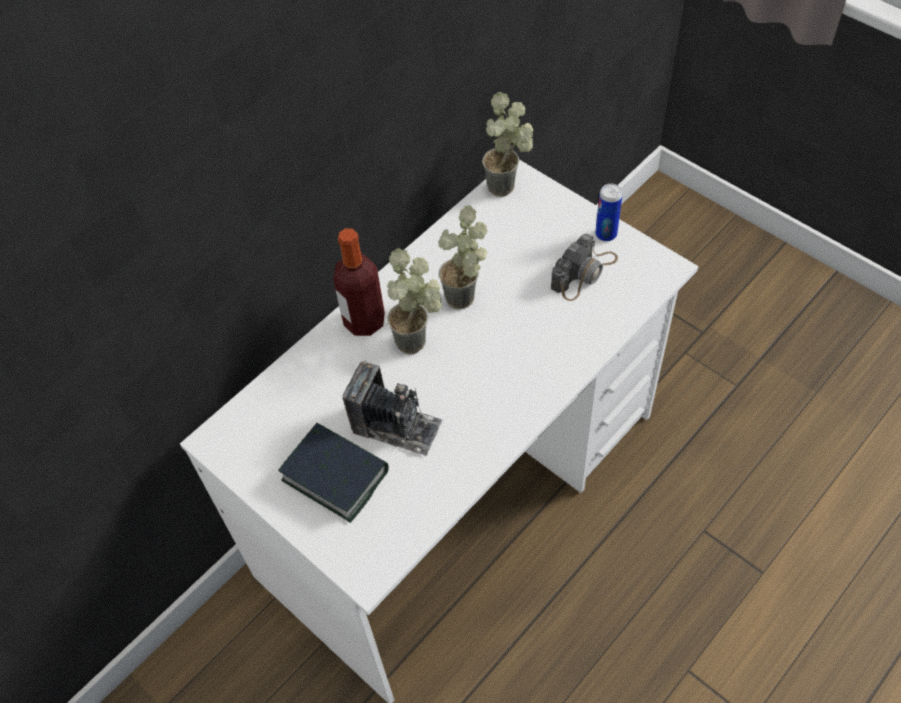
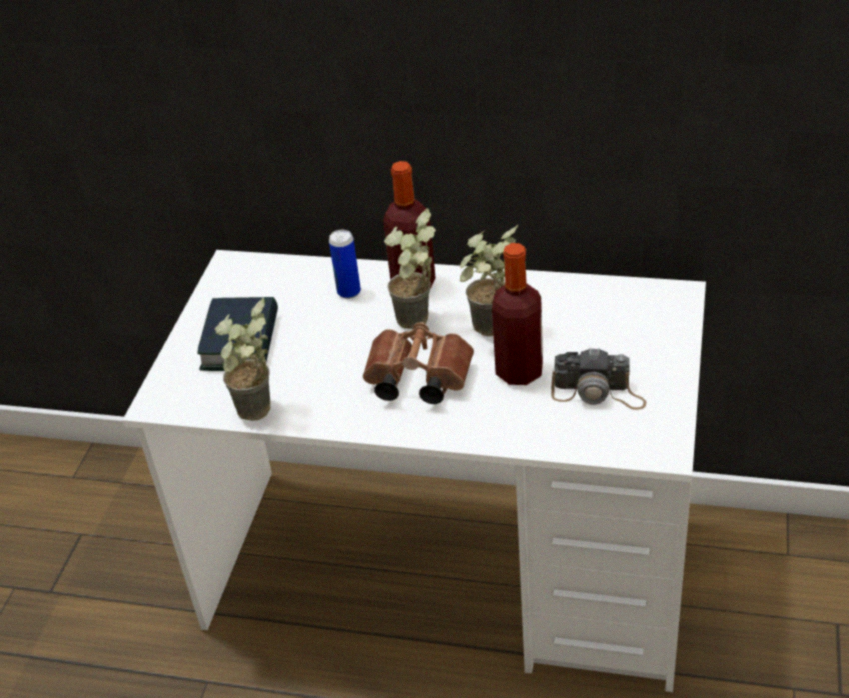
camera: 60 degrees right, 15 degrees down
(396, 425) = (316, 352): camera -> none
(486, 374) = (415, 381): none -> brown binoculars
(509, 187) = (659, 297): potted plant -> potted plant (258, 417)
(526, 305) = (519, 371): none -> bottle
(606, 234) = (665, 387): can -> can (349, 292)

